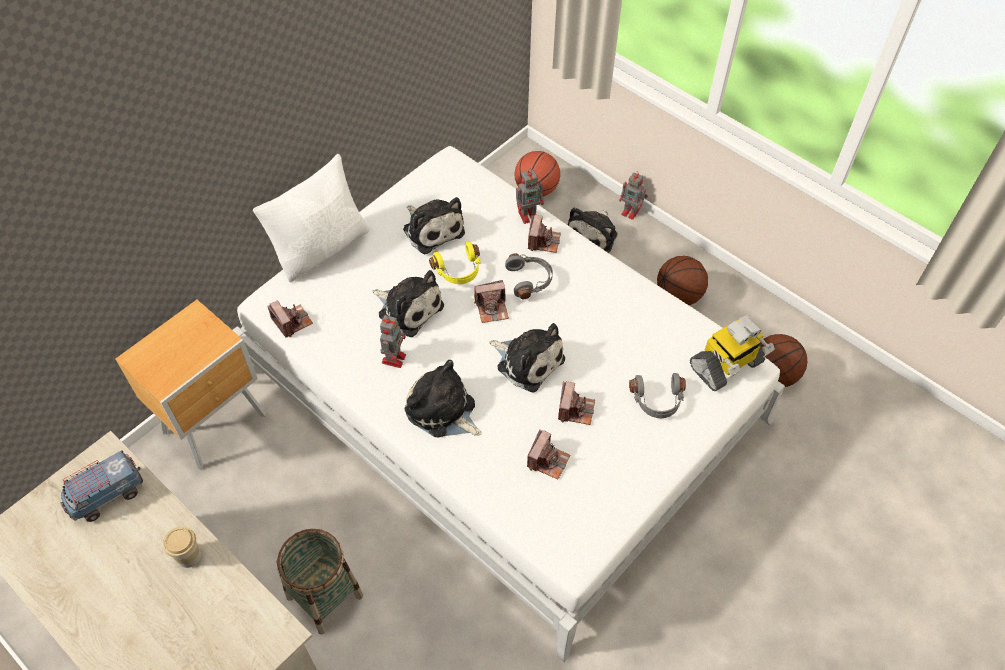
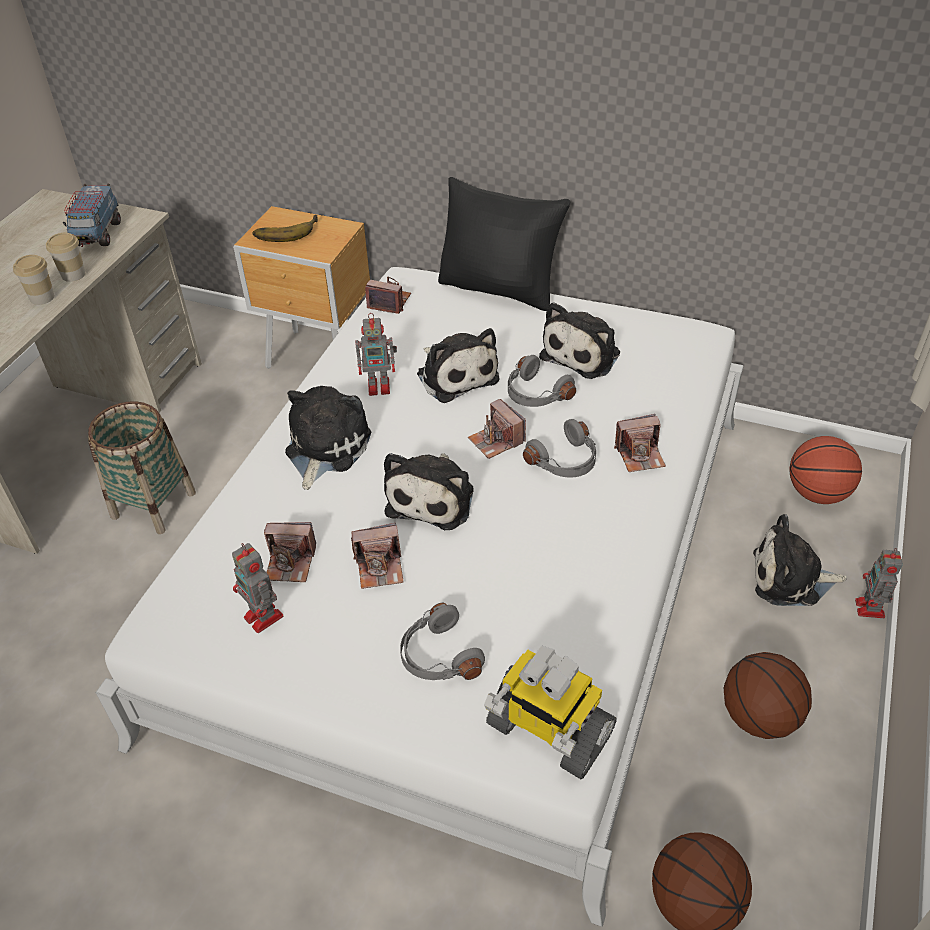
camera: 70 degrees right, 10 degrees down
(107, 495) = (97, 234): toy truck -> toy truck turned 120 degrees counterclockwise
(167, 525) = (73, 275): none -> cup
(168, 357) = (285, 231): none -> banana
(292, 322) = (389, 302): camera -> camera turned 105 degrees counterclockwise
(322, 248) = (500, 288): white pillow -> black pillow
(408, 308) = (456, 375): plush toy -> plush toy turned 45 degrees counterclockwise
(458, 271) = (535, 394): yellow headphones -> grey headphones
(529, 215) = (673, 428): toy robot -> toy robot (264, 618)

